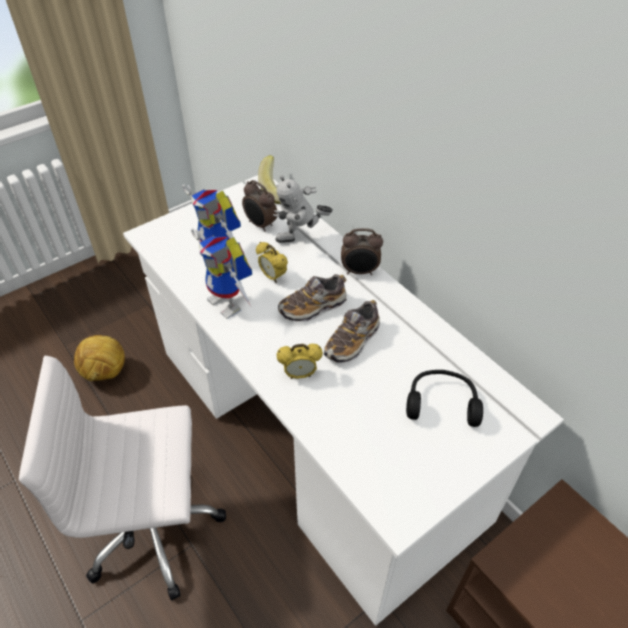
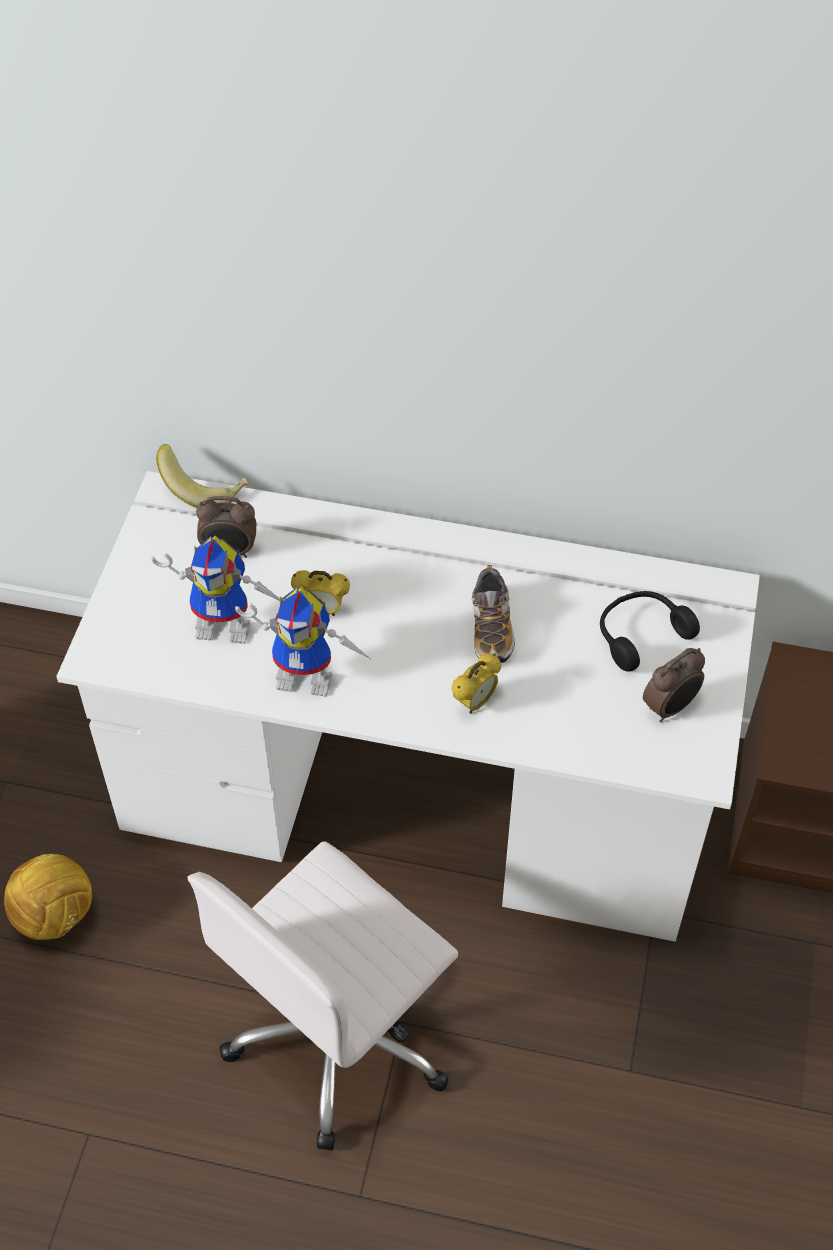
camera: 40 degrees left, 5 degrees up
(301, 239) = (303, 540): toy robot -> none
(313, 307) = (408, 617): shoe -> none
(360, 272) = (415, 539): alarm clock -> alarm clock (670, 707)

